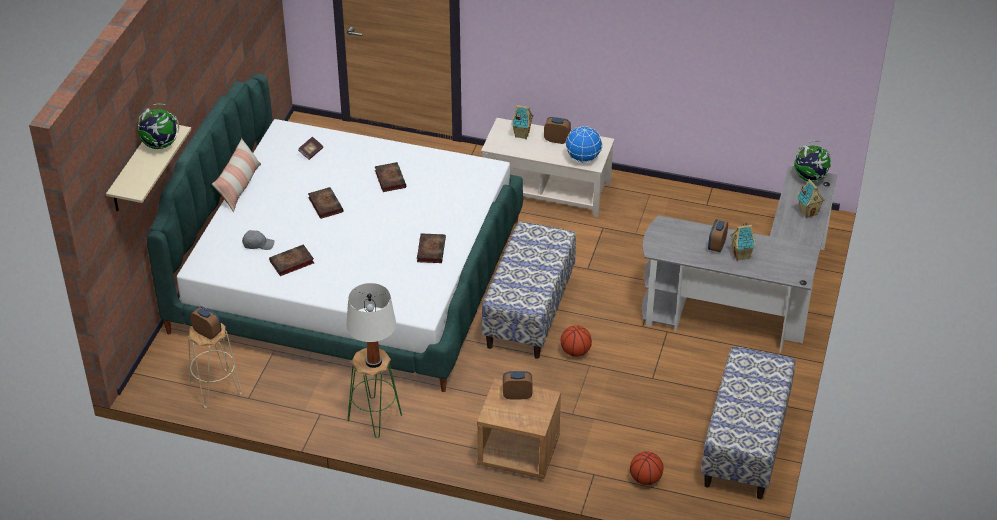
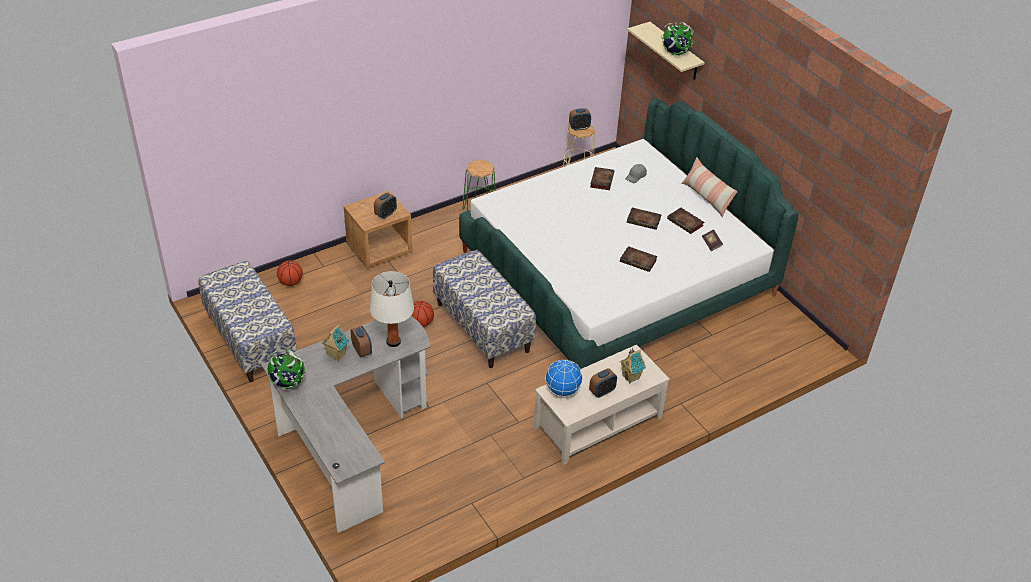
camera: 130 degrees right, 0 degrees up
(373, 361) = (477, 167): white table lamp -> white table lamp (393, 342)
(430, 249) = (542, 237): book -> book (686, 223)
(808, 212) = (324, 426): toy house -> none
(810, 178) = (354, 462): globe -> globe (287, 383)

